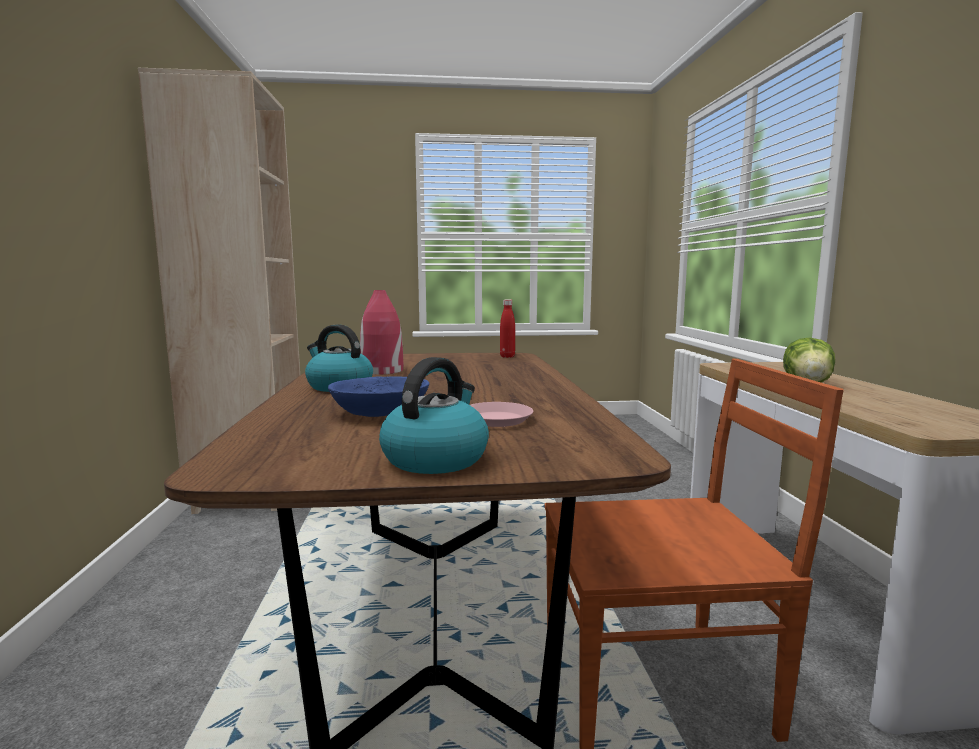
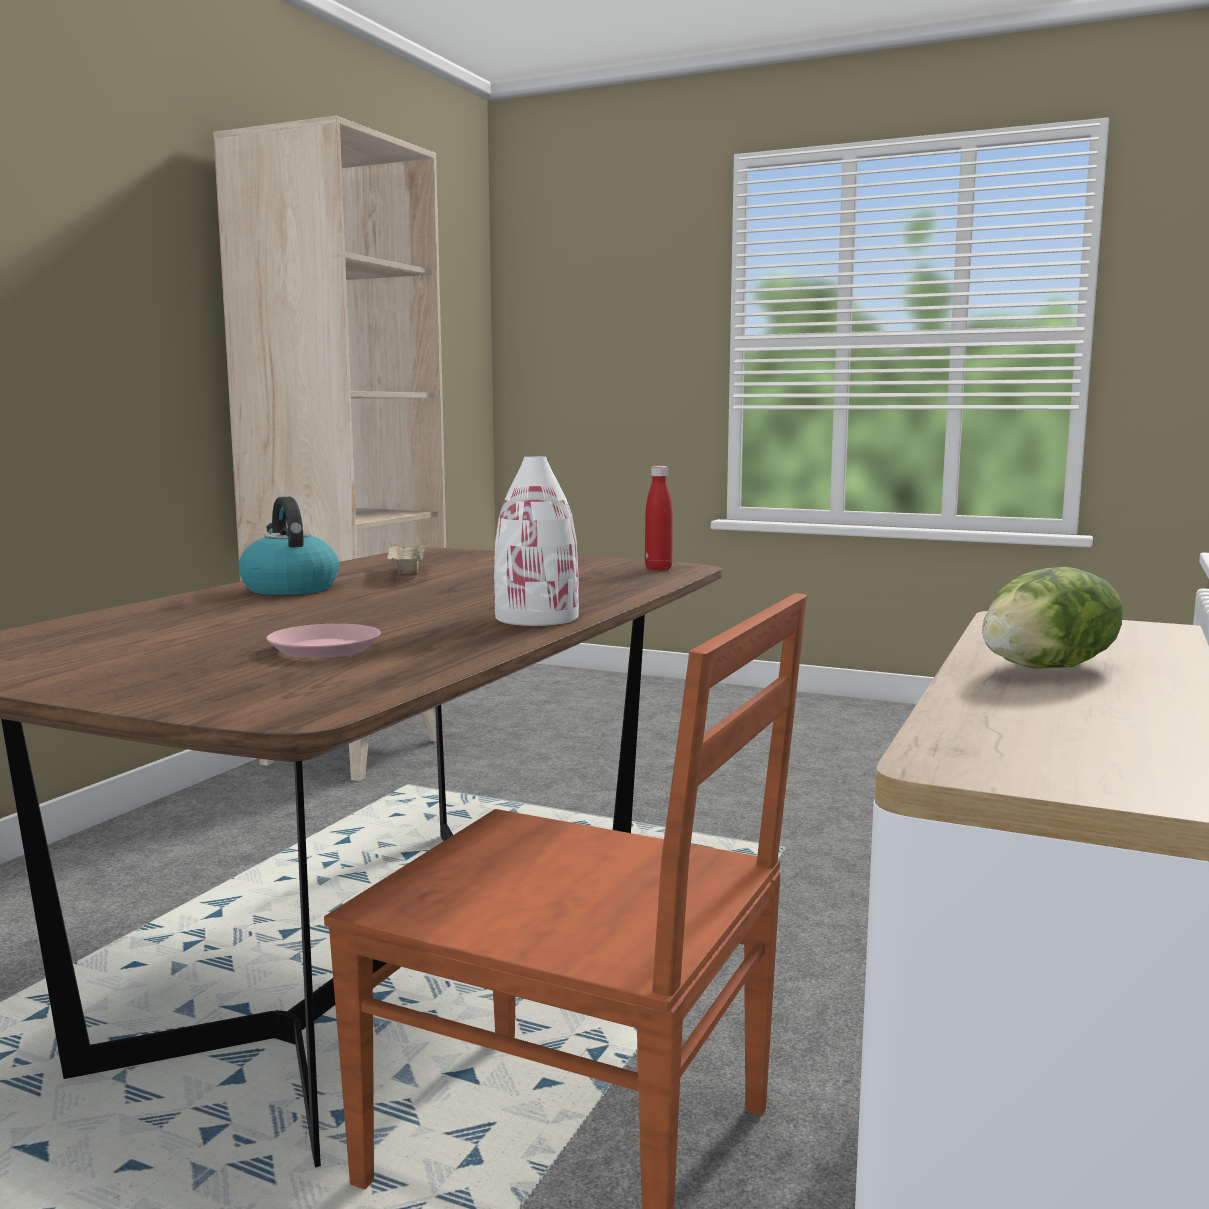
camera: 30 degrees right, 0 degrees up
(380, 412) = (230, 623): blue bowl -> none
(381, 371) = (407, 573): red vase -> beige tray
(435, 458) = (116, 678): kettle -> none
(543, 387) = (537, 618): none -> white vase

